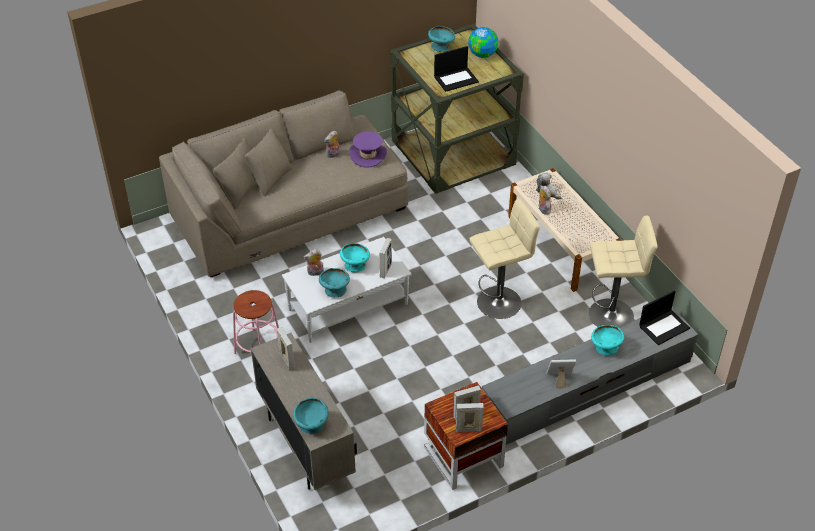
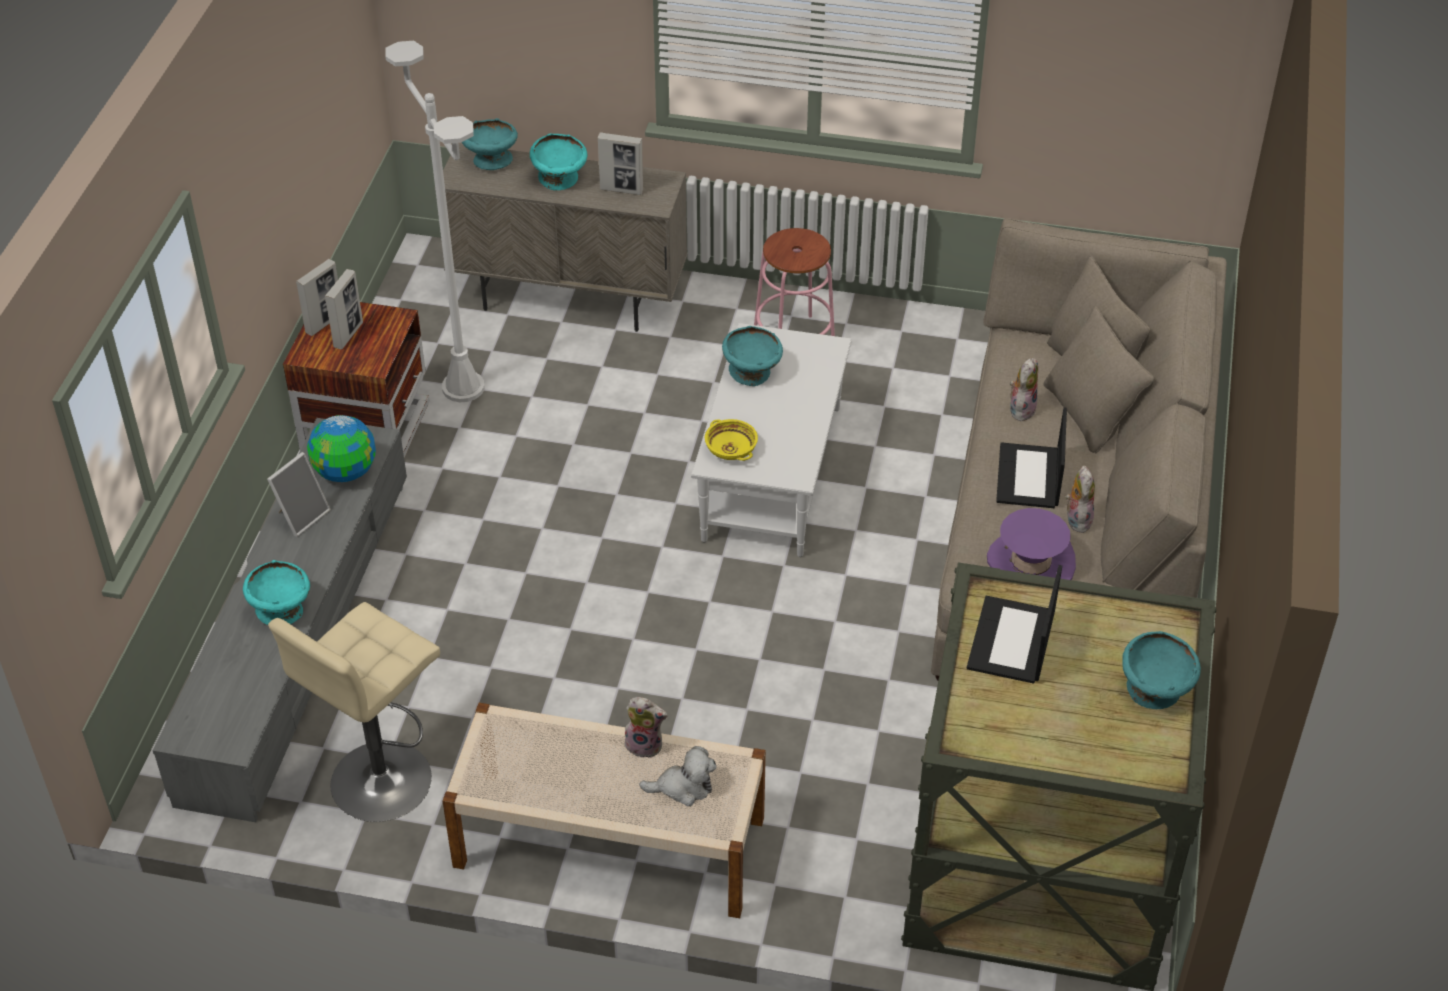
camera: 130 degrees right, 0 degrees up
(315, 273) = (813, 372): plush toy -> plush toy (1021, 409)
(355, 265) = (781, 422): turquoise bowl -> turquoise bowl (560, 179)
(385, 270) = (731, 449): picture frame -> yellow bowl
(403, 441) = (463, 388): none -> white floor lamp
(482, 54) = (1063, 744): globe -> globe (346, 472)
(499, 303) = (577, 655): beige stool -> none
(664, 327) = (221, 717): laptop -> laptop (1029, 477)

